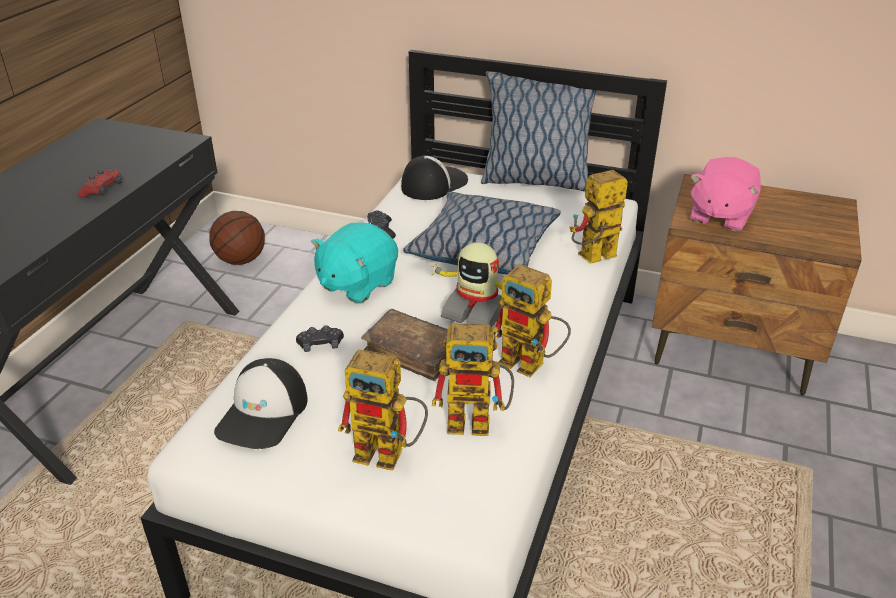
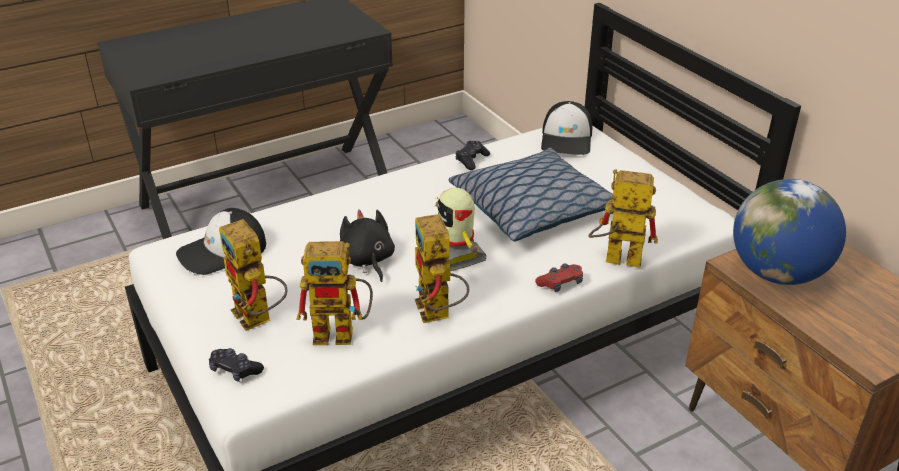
camera: 40 degrees right, 0 degrees up
(102, 190) = (270, 48): red game controller -> red game controller (560, 283)
(240, 260) = (438, 156): basketball -> none
(320, 345) = (315, 224): black game controller -> black game controller (235, 370)
(356, 284) = (398, 193): turquoise plush toy -> none
(412, 352) = (367, 261): brown book -> black plush toy
(433, 184) = (567, 139): cap -> cap turned 105 degrees clockwise
(479, 421) = (343, 332): toy robot -> toy robot turned 45 degrees counterclockwise
(534, 181) = (664, 171): pillow -> none
(719, 216) = (777, 273): pink plush toy -> globe

